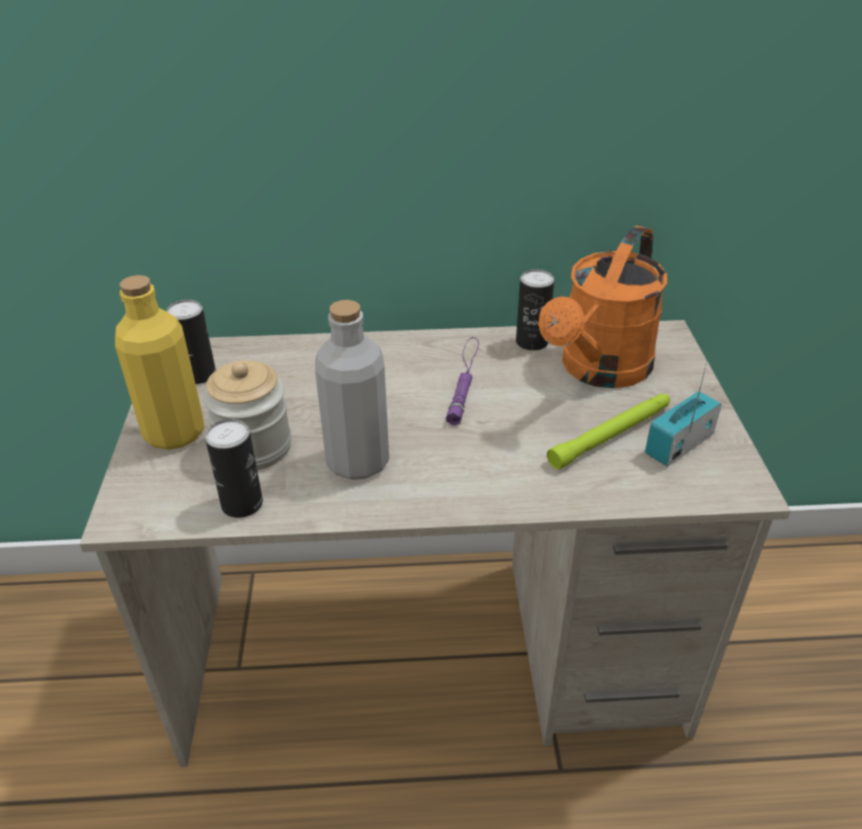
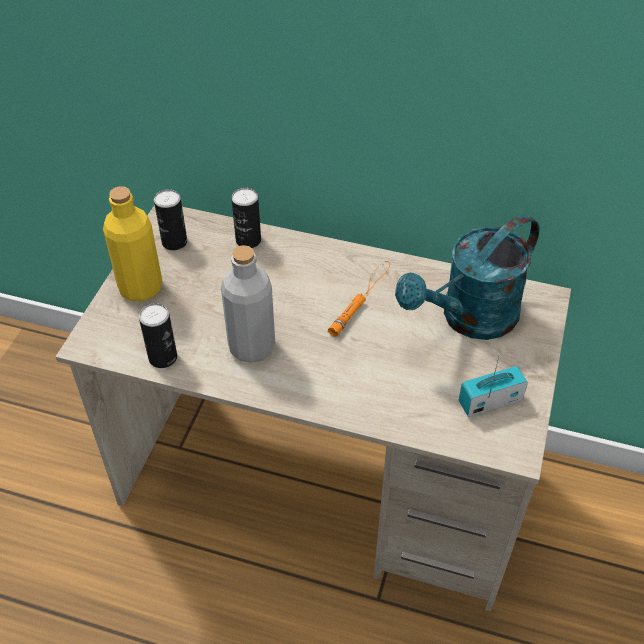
camera: 20 degrees right, 10 degrees up
(254, 447) = (188, 315): jar -> none
(464, 379) = (361, 298): purple flashlight -> orange flashlight
(531, 342) = (431, 278): can -> can (248, 240)
(599, 371) = (469, 319): orange watering can -> turquoise watering can
(612, 435) = (444, 378): green flashlight -> none

